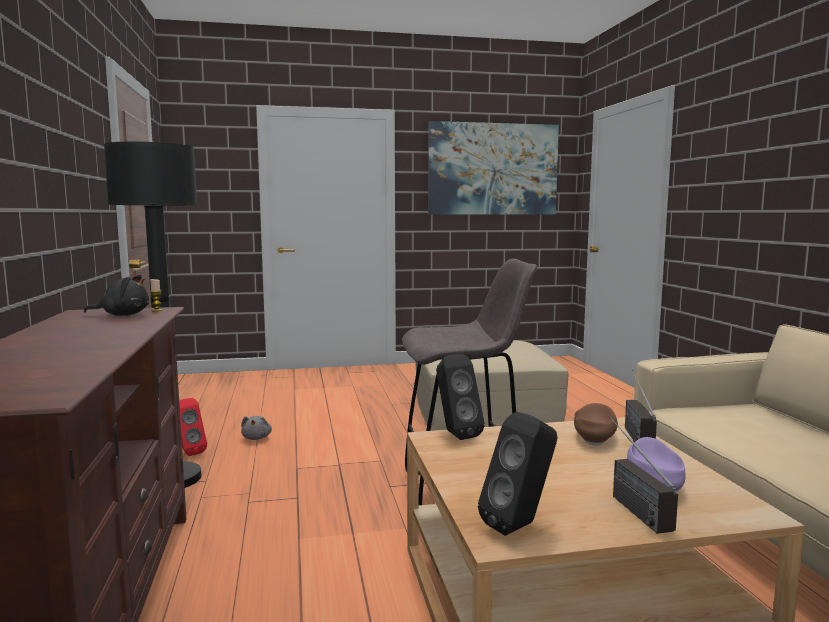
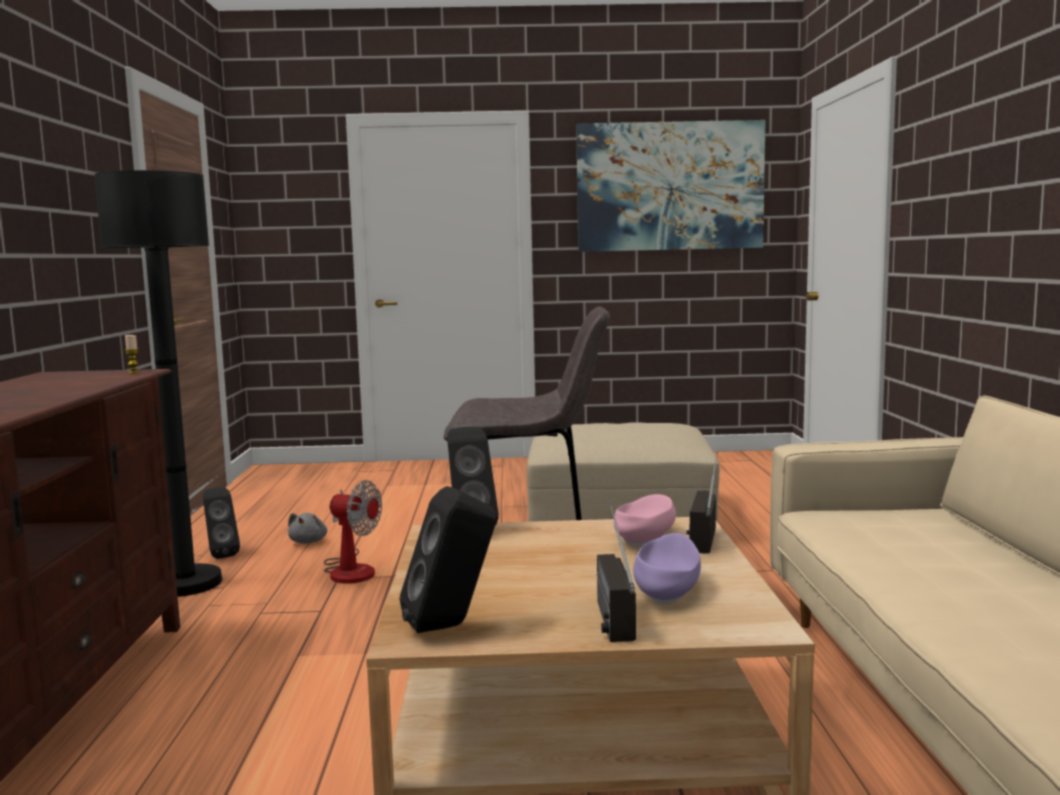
camera: 10 degrees right, 0 degrees up
(122, 315) = (89, 377): black plush toy -> none
(189, 452) = (220, 555): red speaker -> black speaker
(303, 461) = (350, 570): none -> fan
(595, 437) = (645, 537): brown bowl -> pink bowl

